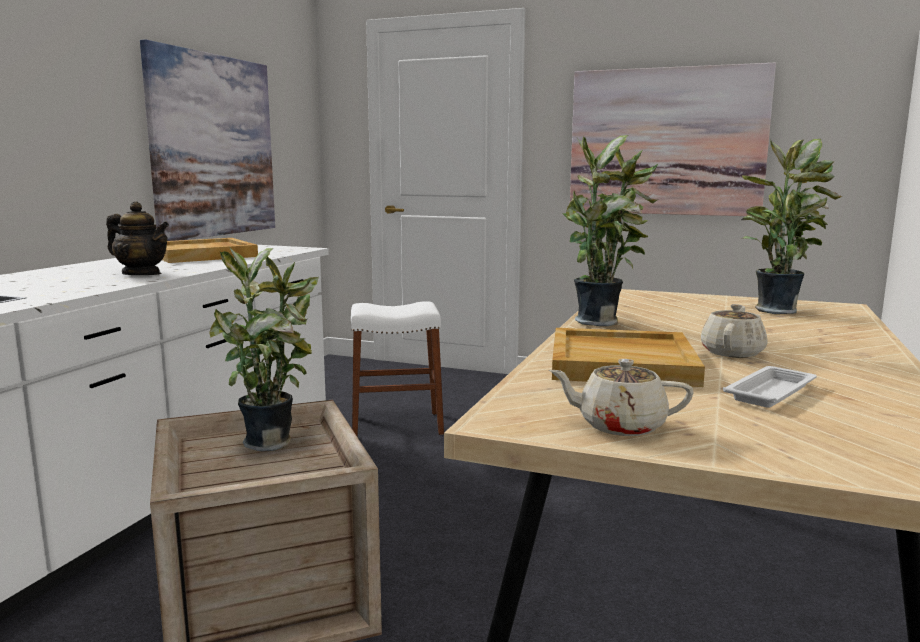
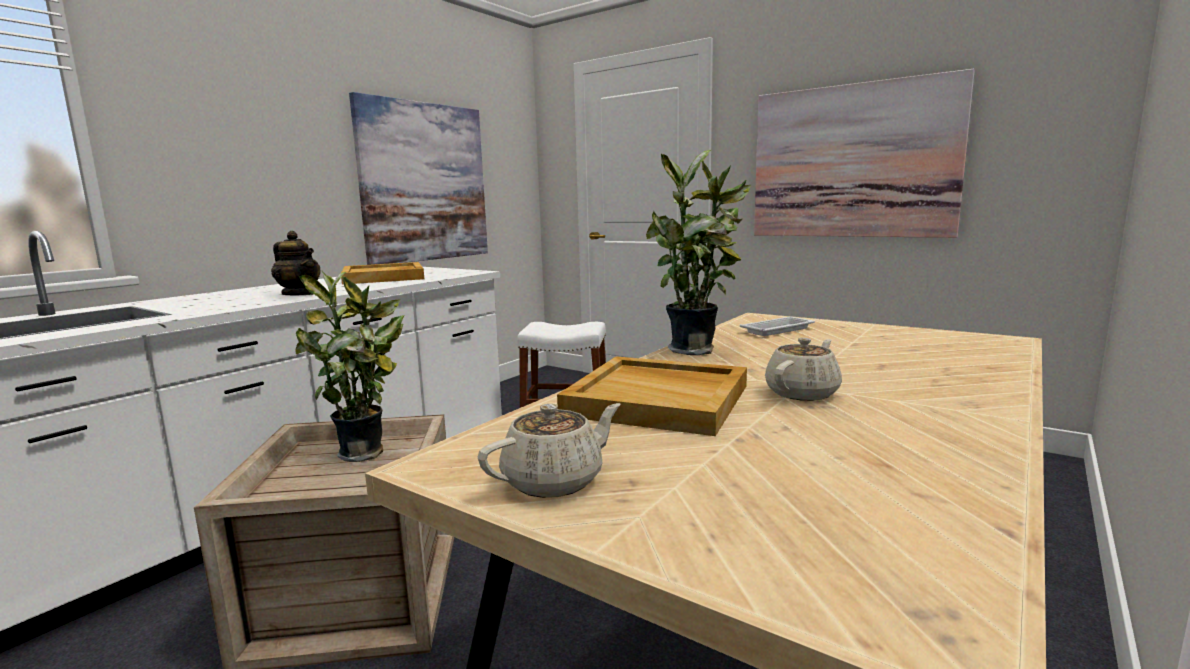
camera: 15 degrees right, 0 degrees up
(619, 425) = (555, 481): beige teapot -> beige teapot turned 120 degrees clockwise
(771, 392) = (791, 449): white tray -> white tray (778, 330)
(777, 310) = (916, 342): potted plant -> none

